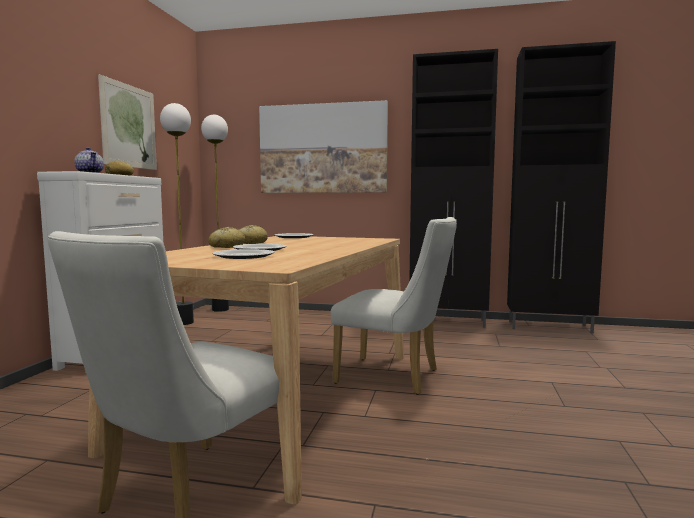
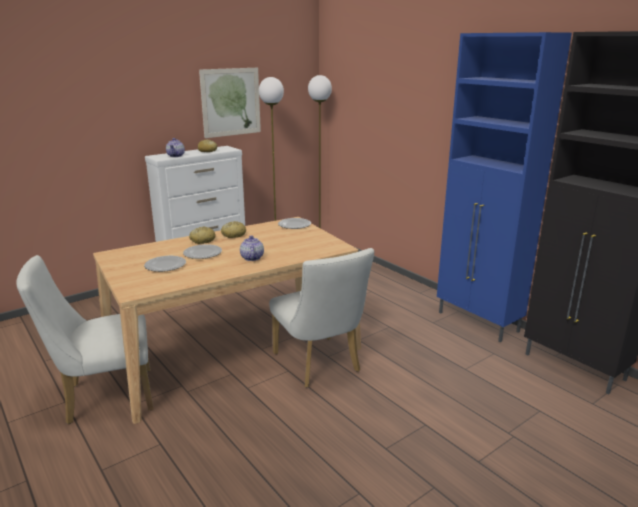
camera: 40 degrees right, 15 degrees up
(323, 149) = (402, 116): picture -> none
(325, 246) = (251, 258): none -> teapot
(449, 322) = (478, 322): black cabinet -> blue cabinet

